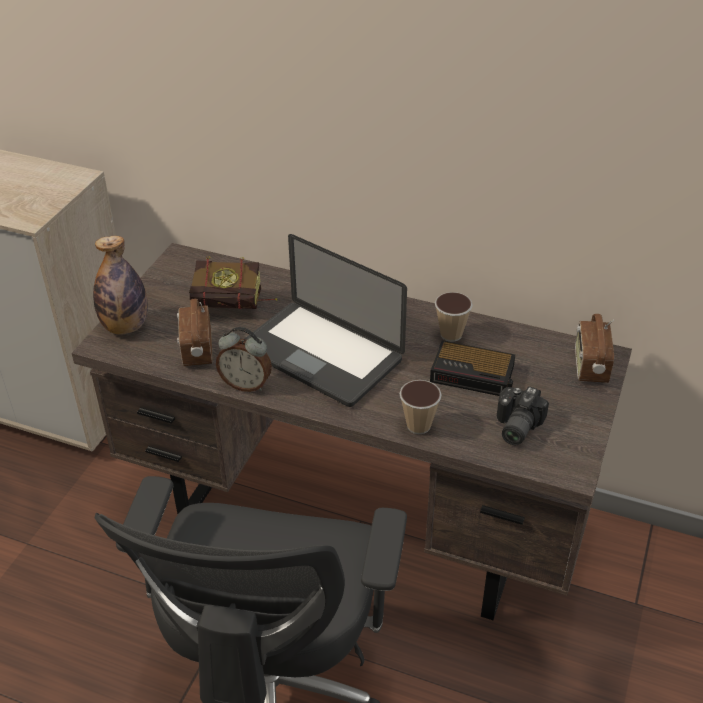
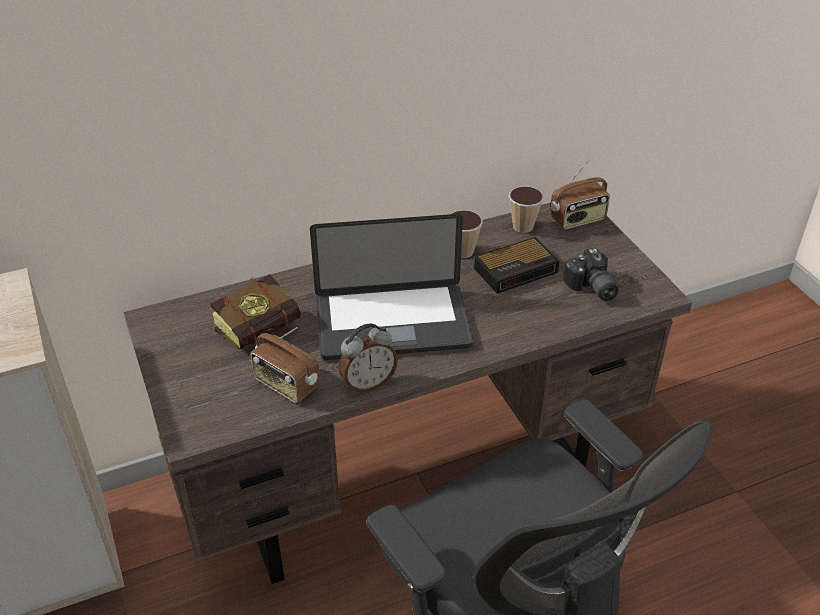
camera: 45 degrees left, 0 degrees up
(125, 327) = (189, 407): bottle -> none
(418, 425) = (533, 328): cup -> cup (523, 226)
(589, 366) = (577, 220): radio -> radio turned 75 degrees counterclockwise

